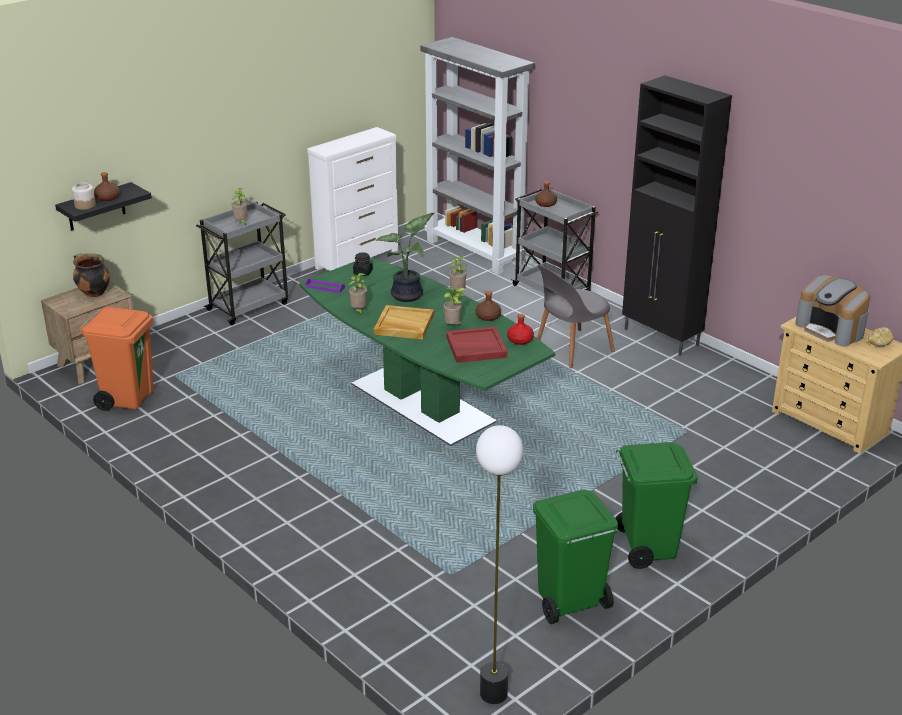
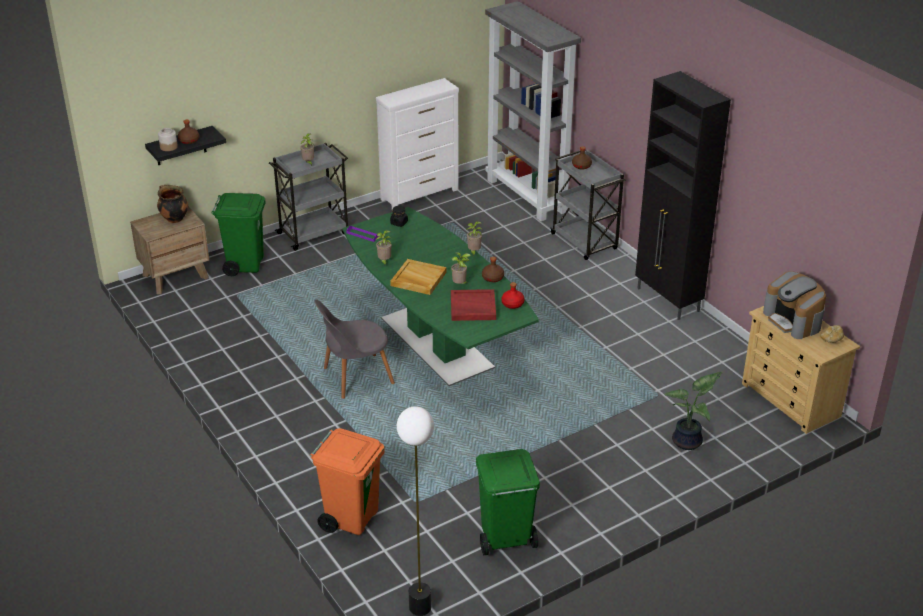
camera: 10 degrees right, 5 degrees up
(128, 398) = (193, 312): orange trash can -> orange trash can (351, 518)
(409, 296) = (431, 250): potted plant -> potted plant (689, 442)
(571, 349) = (583, 303): grey chair -> grey chair (355, 377)
(647, 547) = (586, 498): green trash can -> green trash can (245, 264)

